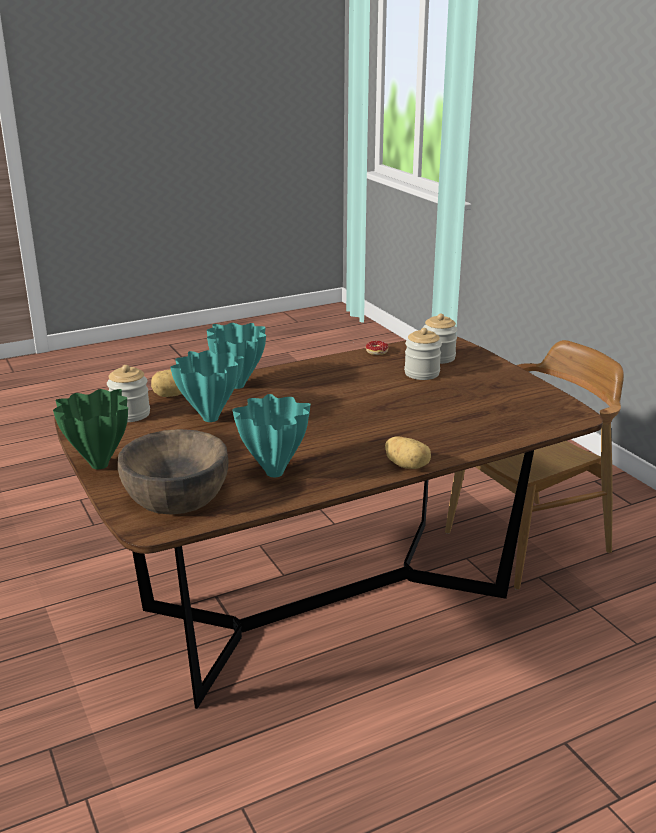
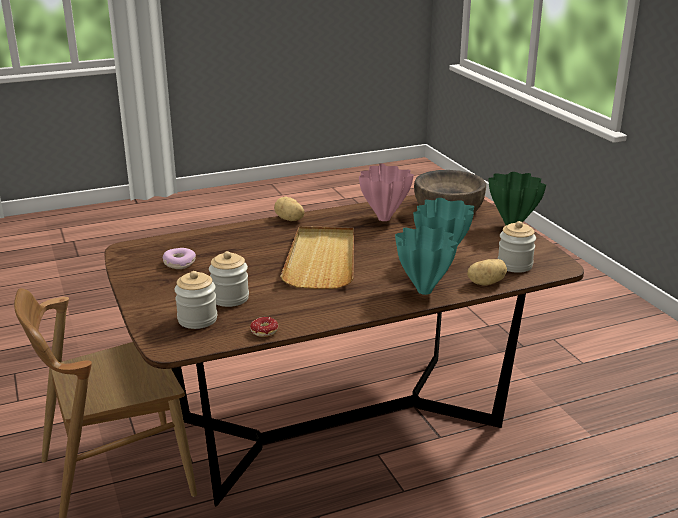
camera: 175 degrees left, 0 degrees up
(274, 472) = (384, 219): turquoise vase -> pink vase
(346, 411) = (321, 260): none -> beige tray
(500, 402) = (179, 263): none -> donut

